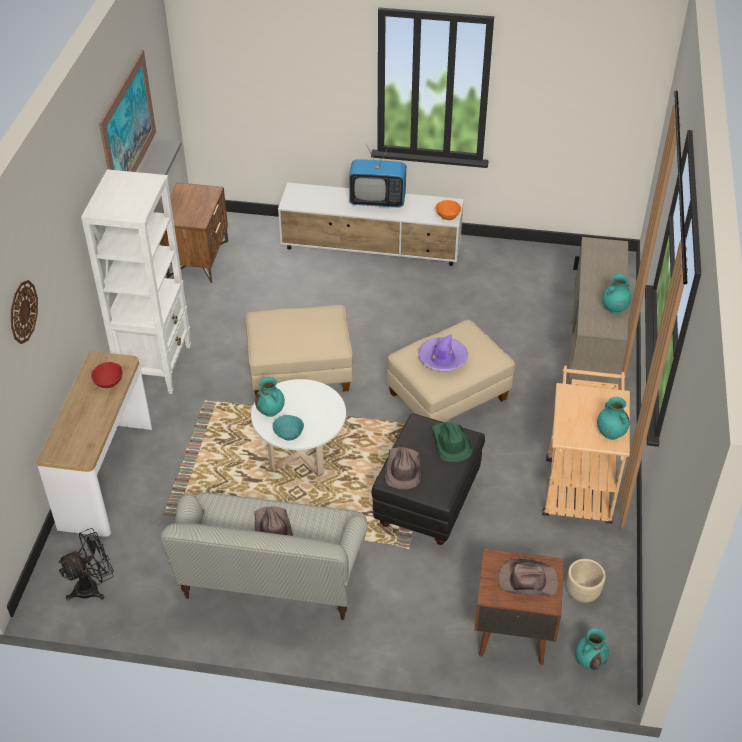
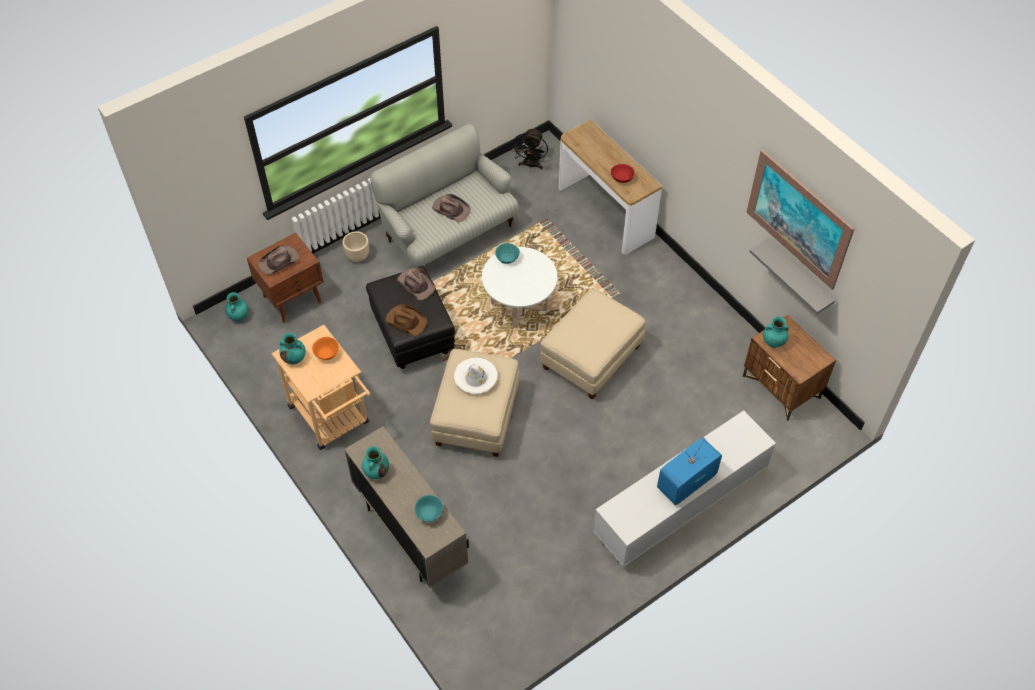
camera: 135 degrees right, 10 degrees up
(23, 311) = (629, 66): wall clock -> none
(156, 366) = (680, 290): white bookcase -> none
(270, 411) = (535, 264): turquoise vase -> turquoise vase (773, 342)
(443, 359) = (475, 378): purple hat -> white hat
(448, 216) = (615, 513): orange bowl -> orange bowl (326, 354)
(450, 443) = (406, 321): green hat -> brown hat
(582, 594) = (272, 349): beige planter -> beige planter (357, 256)
(598, 261) = (429, 513): none -> turquoise bowl

